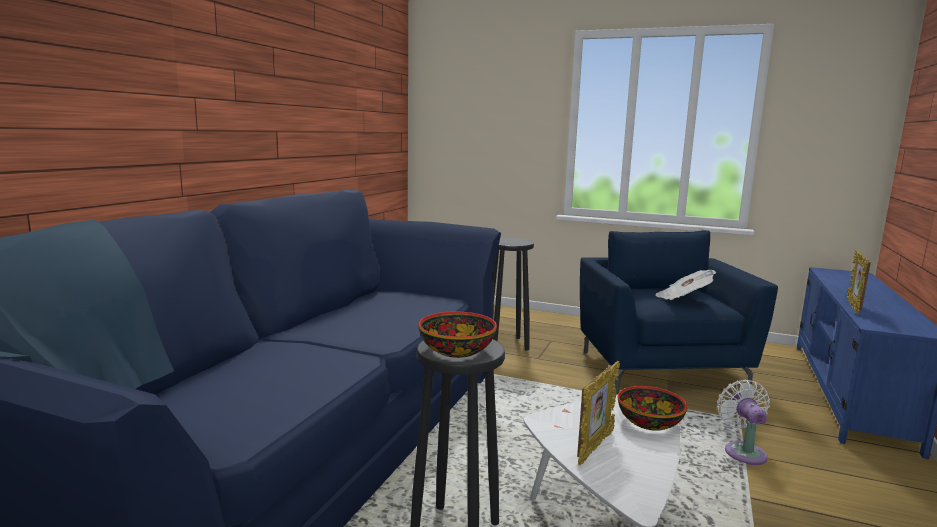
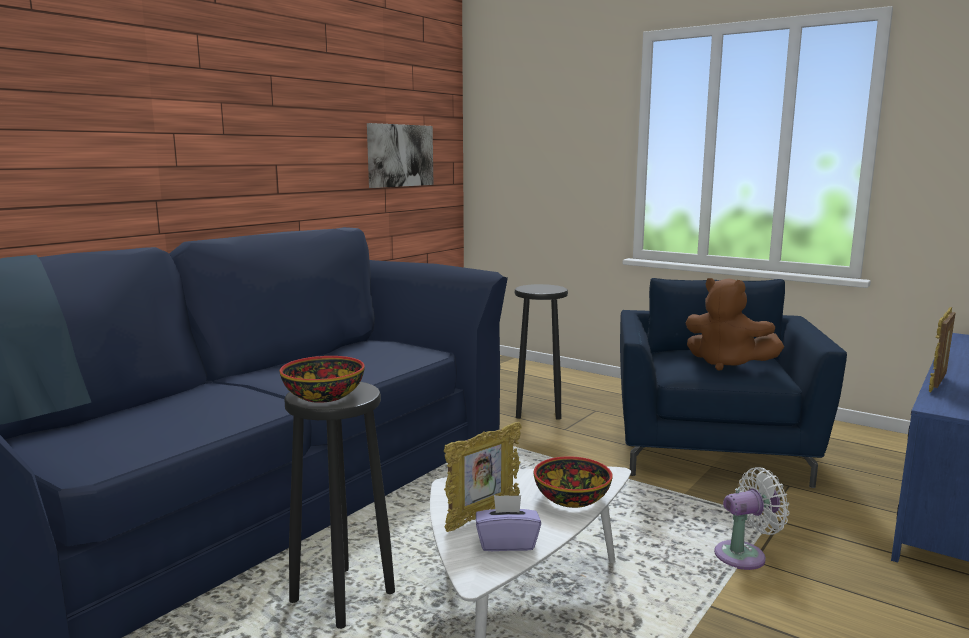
camera: 15 degrees right, 0 degrees up
(366, 125) = (400, 155): none -> picture
(635, 469) = (507, 543): none -> purple tissue box
(683, 298) = (726, 364): newspaper -> brown plush toy
(743, 451) = (745, 555): white fan -> white fan turned 60 degrees clockwise

